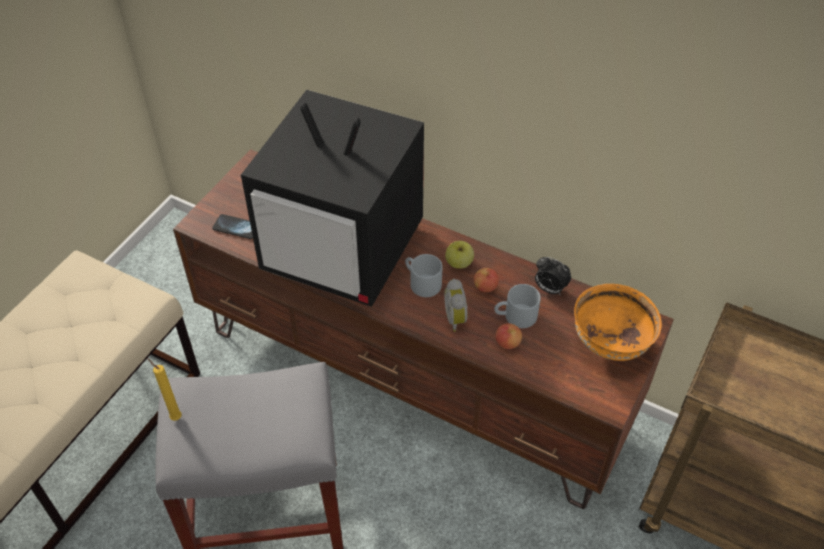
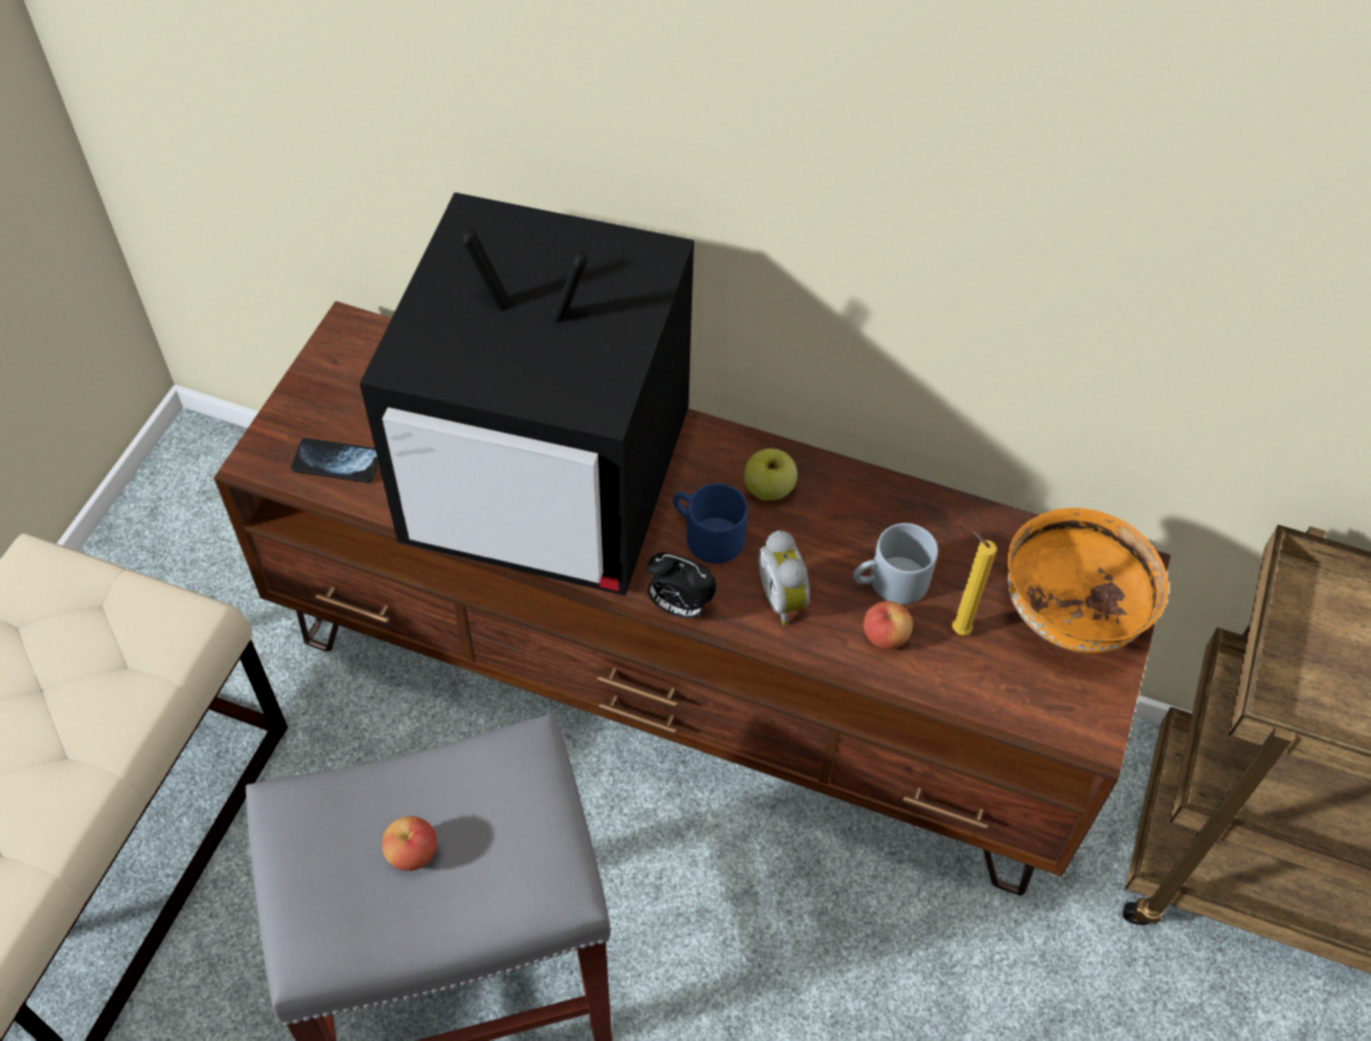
camera: 10 degrees left, 5 degrees up
(175, 417) = (288, 863): yellow candle -> yellow candle (957, 629)
(421, 282) = (706, 535): grey mug -> blue mug
(485, 287) = (825, 530): apple -> apple (412, 853)
(549, 289) = (941, 522): alarm clock -> alarm clock (679, 606)

